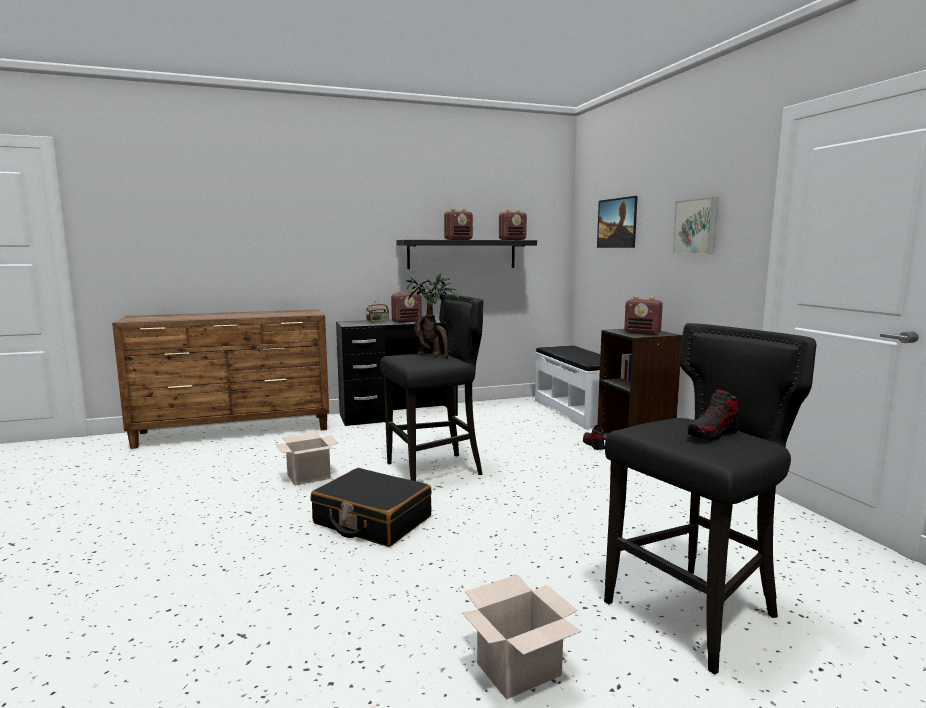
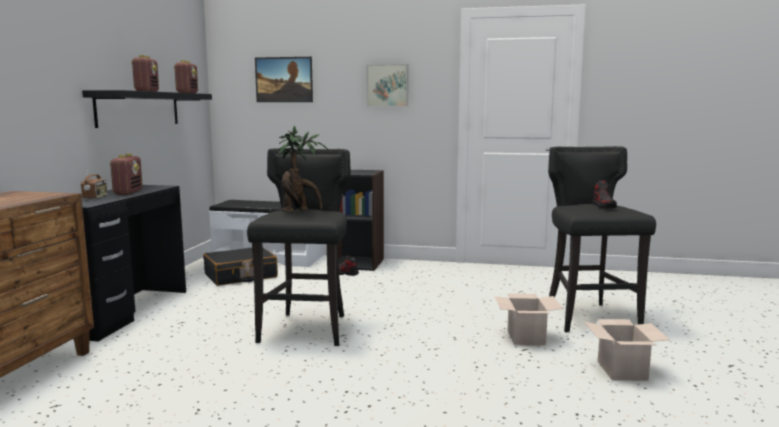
camera: 60 degrees left, 0 degrees up
(309, 476) = (225, 384): cardboard box -> cardboard box (525, 337)
(372, 521) = (378, 373): black suitcase -> black suitcase (240, 276)
(642, 333) = (361, 172): radio -> none

